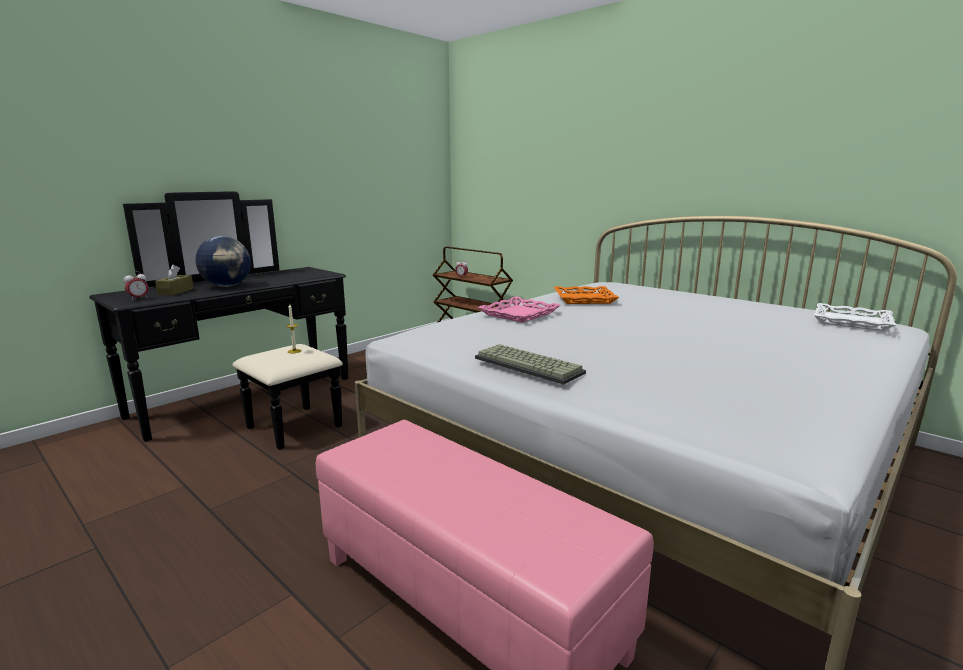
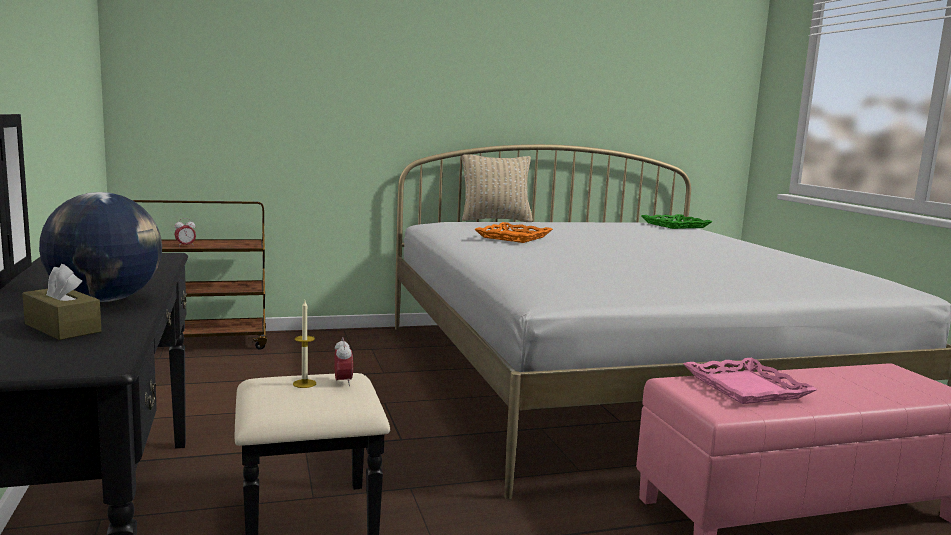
camera: 60 degrees left, 5 degrees down
(138, 298) = (67, 353): alarm clock -> alarm clock (343, 382)
(519, 314) = (542, 257): pink tray -> pink tray (746, 388)
(530, 365) = (718, 284): keyboard -> none
(665, 287) = (495, 220): none -> beige pillow
(851, 322) = (675, 225): white tray -> green tray

